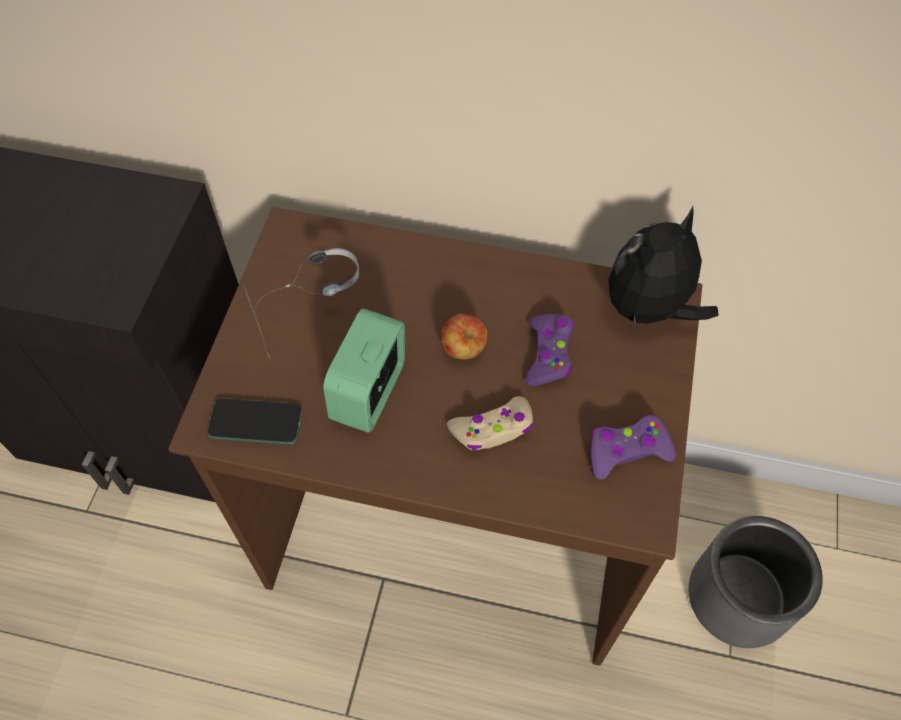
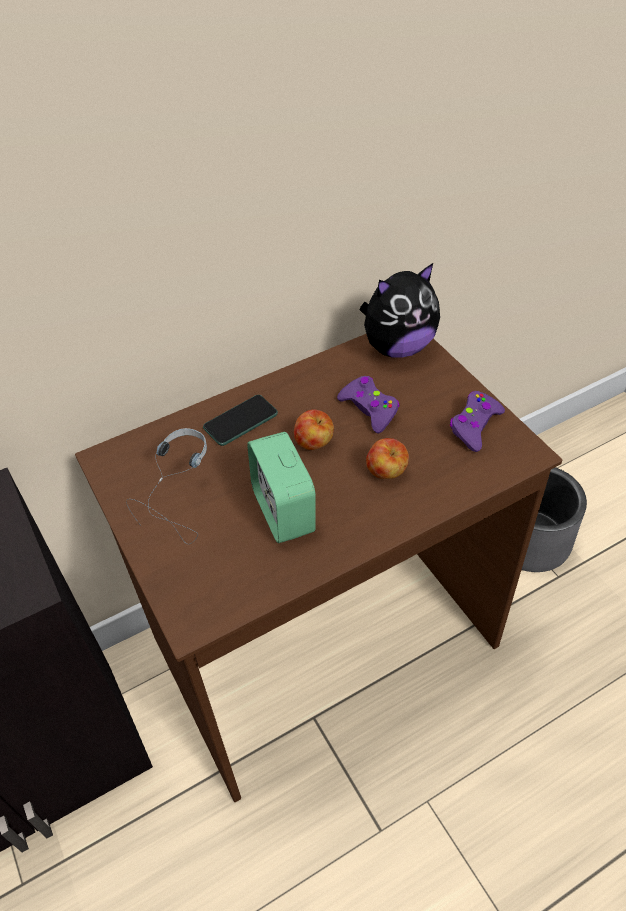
camera: 40 degrees left, 10 degrees down
(256, 422) = (225, 589): phone -> phone (240, 421)
(493, 429) = (386, 472): beige game controller -> apple
(649, 310) = (398, 347): plush toy -> plush toy turned 120 degrees counterclockwise

